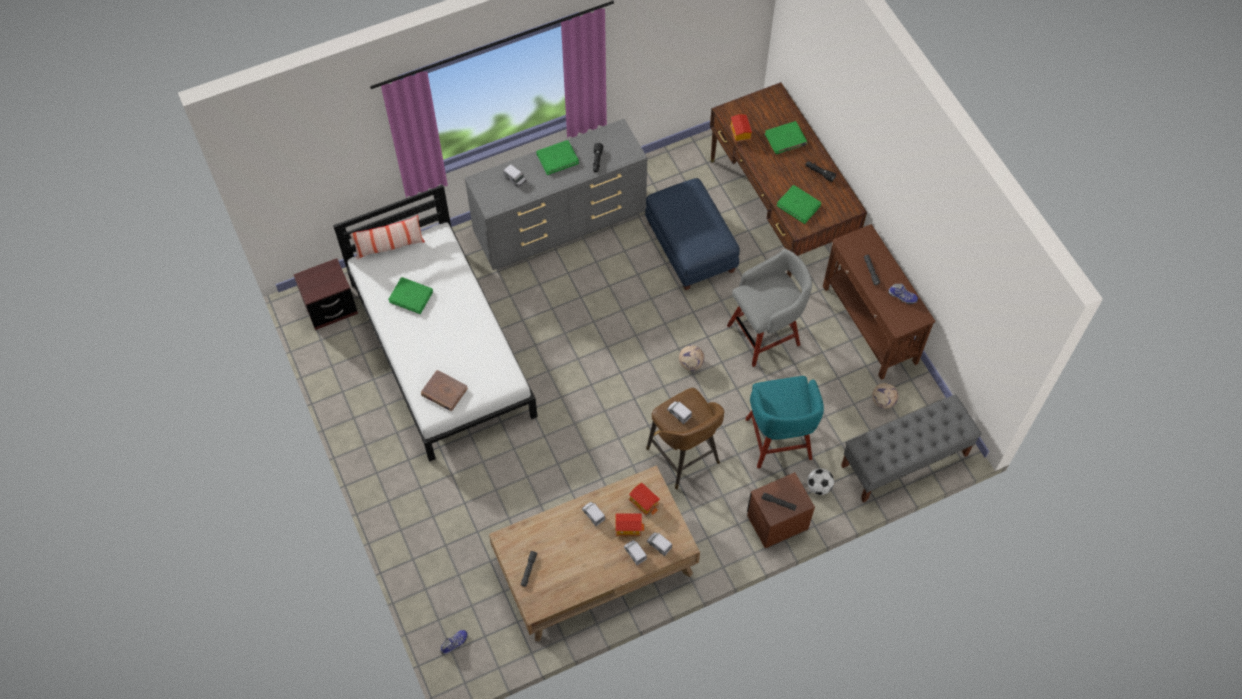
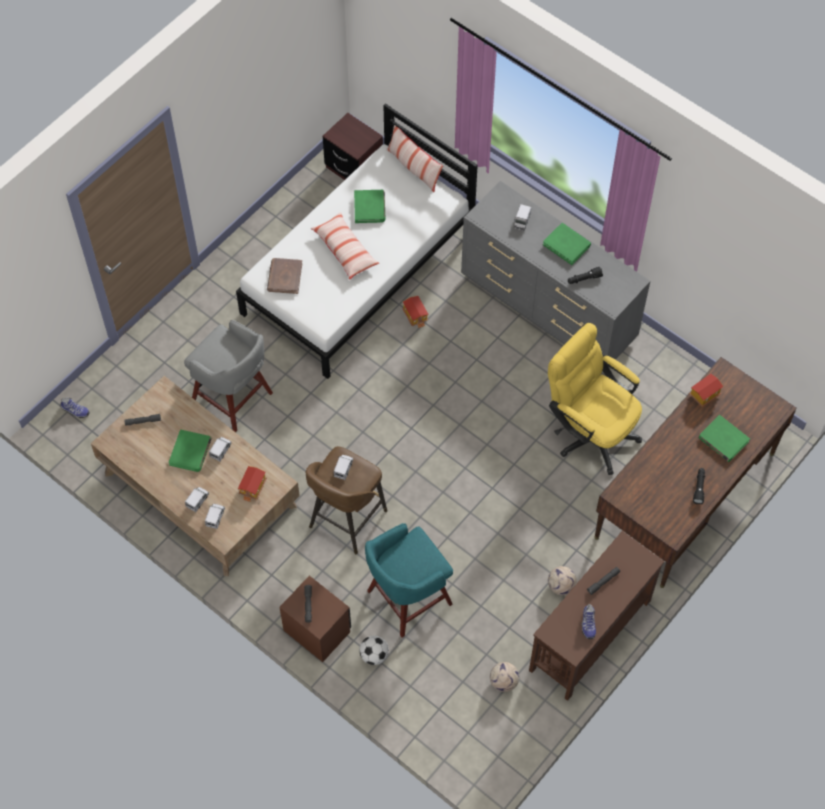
camera: 65 degrees right, 0 degrees up
(444, 333) = (345, 250): none -> pillow
(628, 527) = (221, 484): toy house -> toy house (415, 315)
(690, 246) = (589, 431): blue ottoman -> yellow office chair
(691, 363) = (453, 485): football -> football (561, 586)
(765, 334) = (524, 540): grey stool -> grey stool (234, 398)
(799, 205) = (646, 483): green book -> green book (190, 452)
(904, 460) = (444, 727): grey bench -> none

